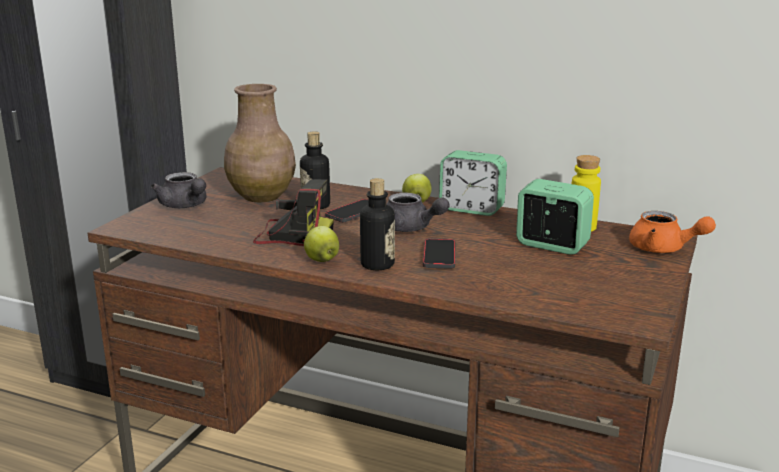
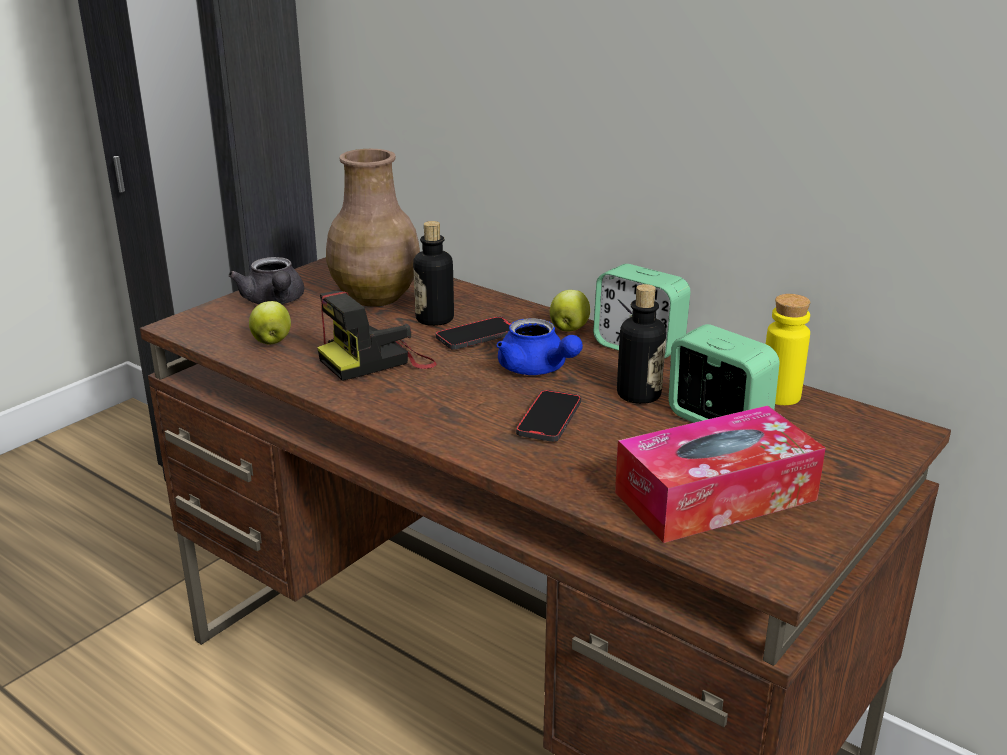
camera: 15 degrees right, 5 degrees up
(291, 235) = (377, 361): camera -> camera turned 120 degrees clockwise
(322, 260) = (392, 405): apple -> apple (272, 342)
(377, 264) = (459, 421): bottle -> bottle (638, 394)
(410, 228) = (537, 370): grey teapot -> blue teapot
(577, 286) = (715, 496): none -> tissue box
(663, 249) = (882, 449): orange teapot -> none

